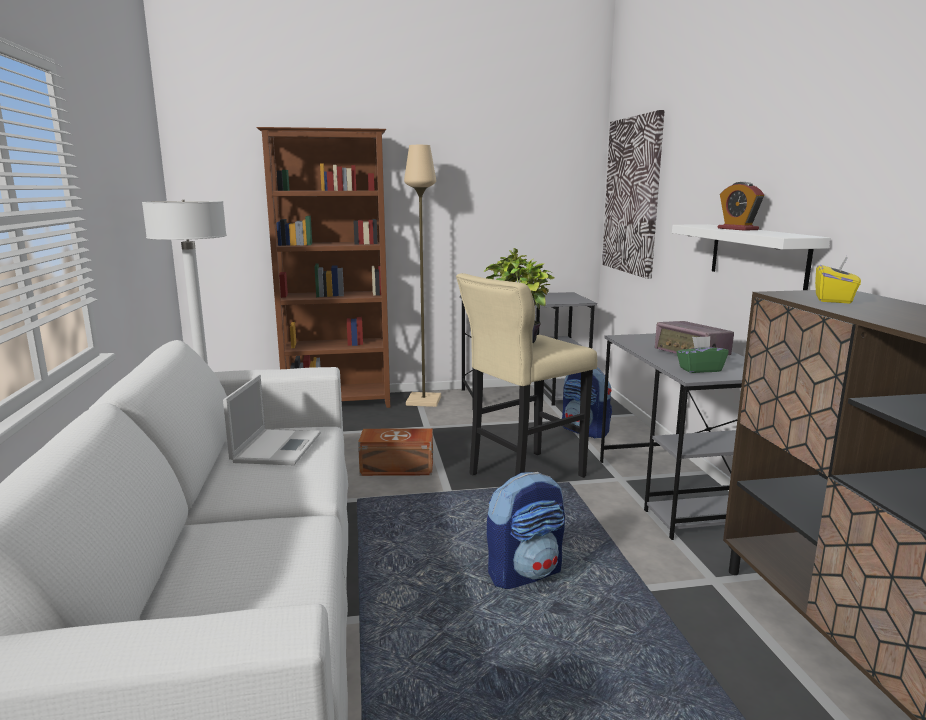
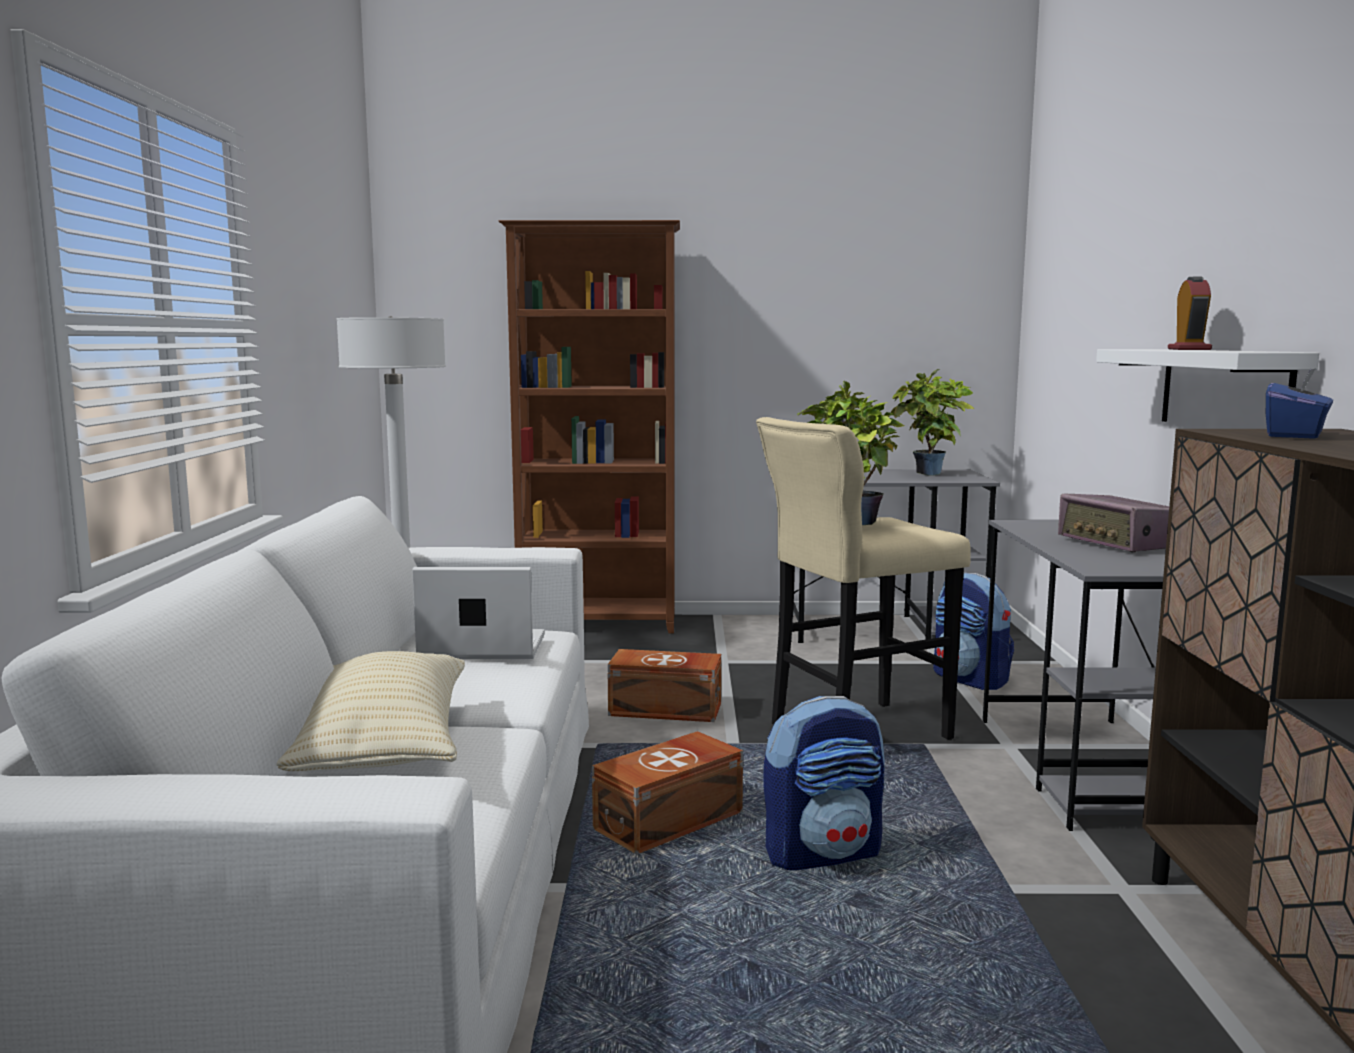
camera: 10 degrees right, 5 degrees down
(228, 545) = (385, 747): none -> beige pillow
(277, 447) = (480, 647): laptop -> laptop turned 105 degrees counterclockwise
(420, 558) = (672, 822): none -> brown storage box
(423, 401) = (725, 627): beige floor lamp -> none
(551, 297) = (929, 475): none -> potted plant
(632, 196) = (1057, 316): picture -> none
(700, 369) = (1118, 562): green tissue box -> none
(737, 229) = (1189, 349): alarm clock -> alarm clock turned 150 degrees counterclockwise
(834, 299) = (1295, 436): yellow tissue box -> blue tissue box

